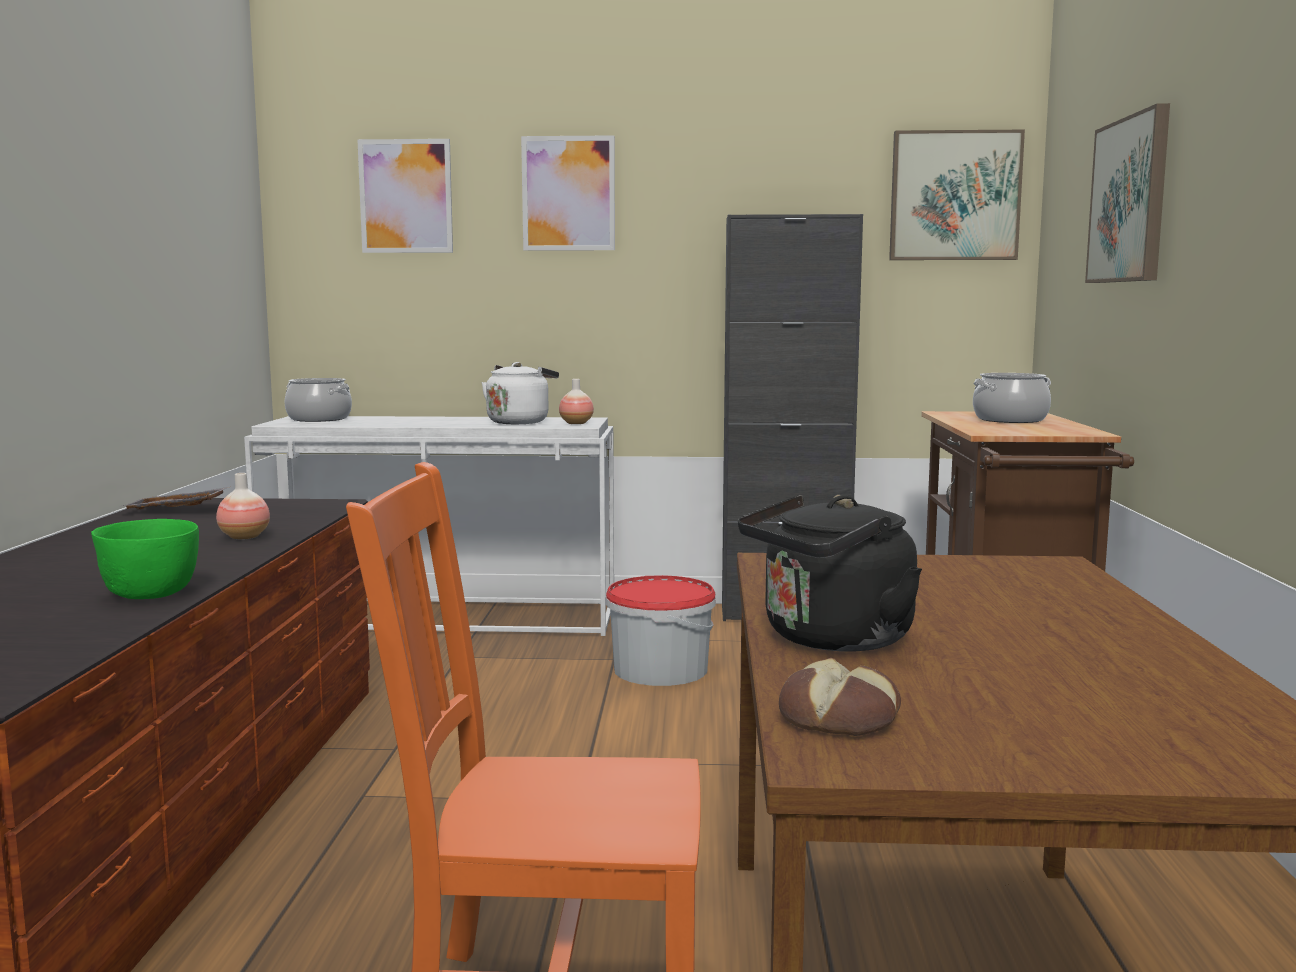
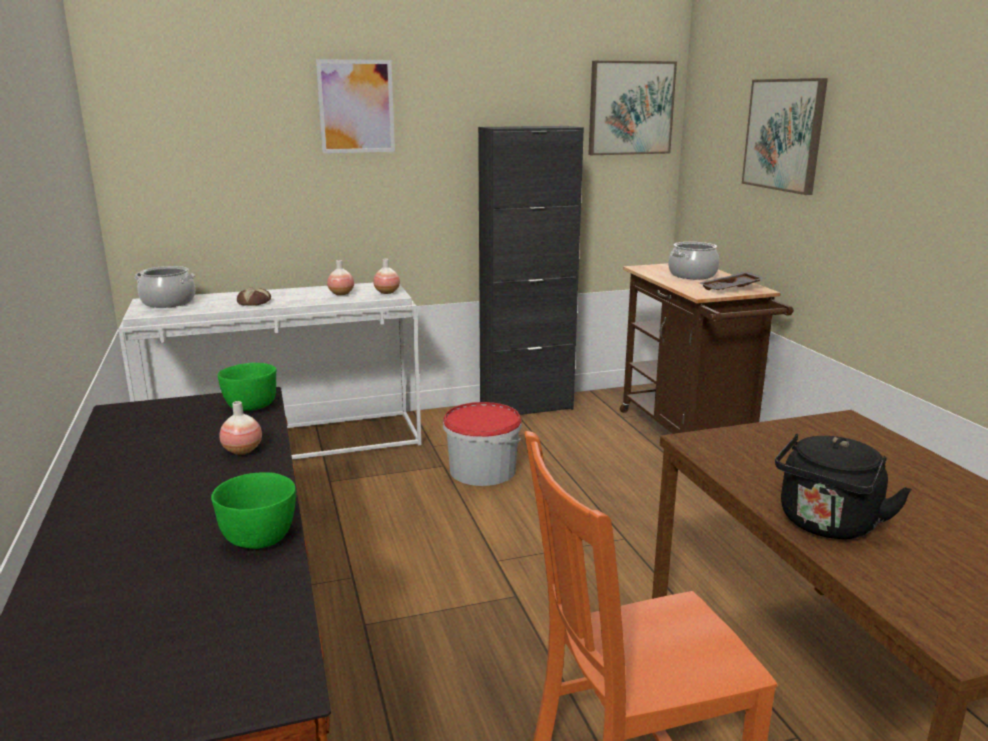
camera: 20 degrees left, 10 degrees up
(175, 511) = (137, 423): grey tray -> grey tray (731, 289)
(308, 509) = (250, 406): none -> green bowl
(406, 196) = (219, 109): picture -> none
(520, 422) = (341, 294): white kettle -> vase
(841, 717) = (922, 605): bread -> bread (255, 302)

